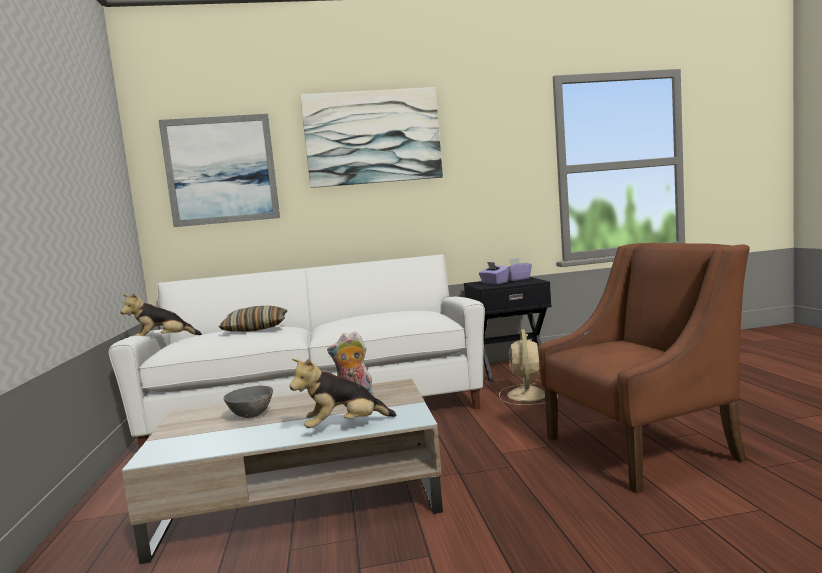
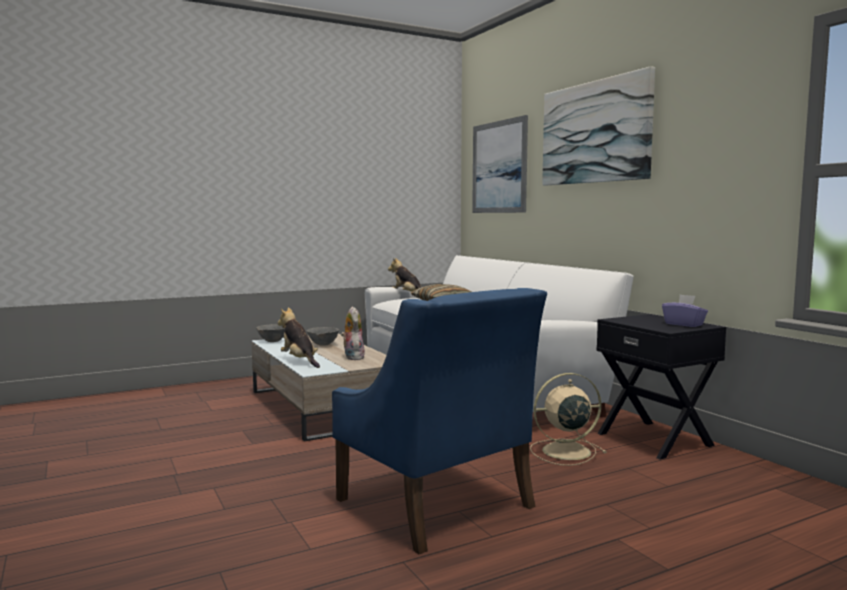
camera: 70 degrees right, 0 degrees up
(166, 451) = (272, 341): none -> grey bowl
(494, 283) = (646, 320): purple tissue box -> none
(641, 448) = (435, 504): brown armchair -> blue armchair

